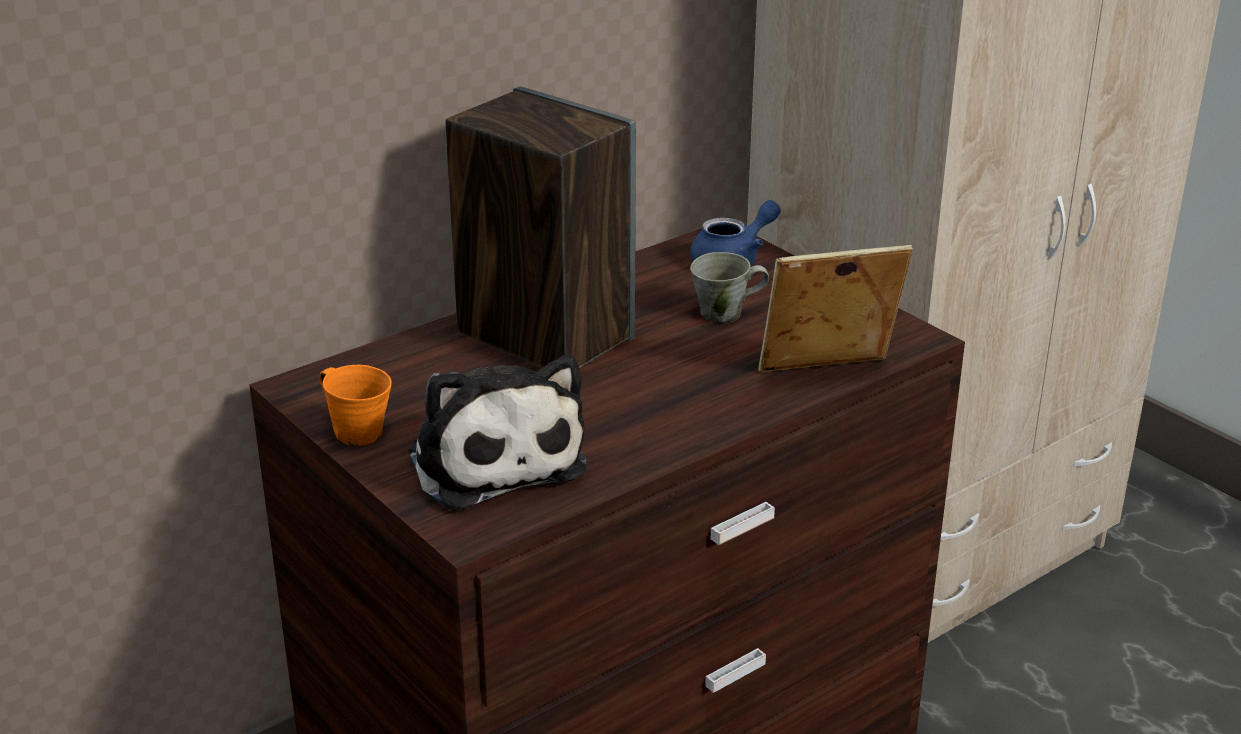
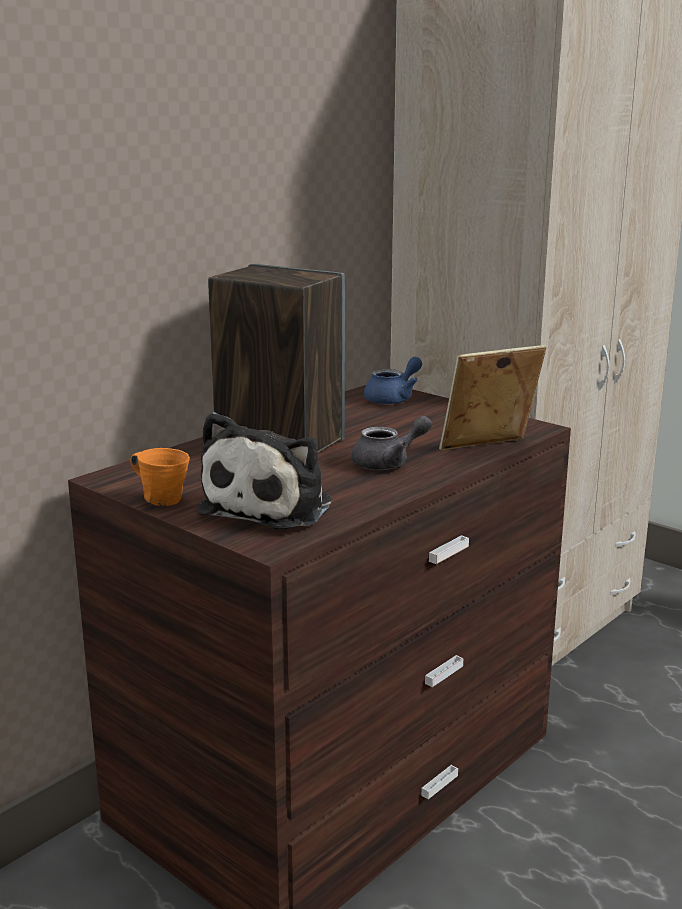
camera: 10 degrees left, 10 degrees down
(493, 459) = (271, 506): plush toy -> plush toy turned 60 degrees clockwise
(678, 391) = (388, 463): none -> grey teapot
(724, 313) = (401, 424): grey mug -> none

